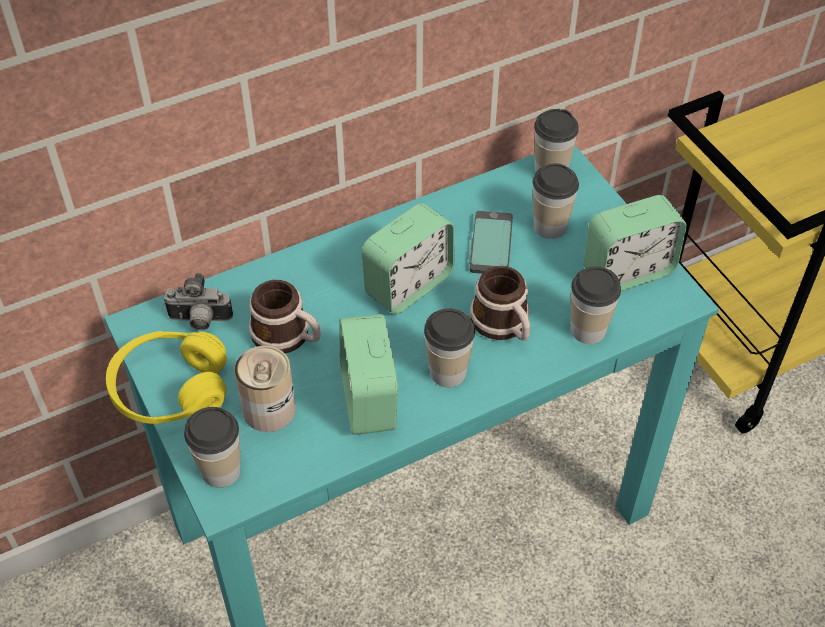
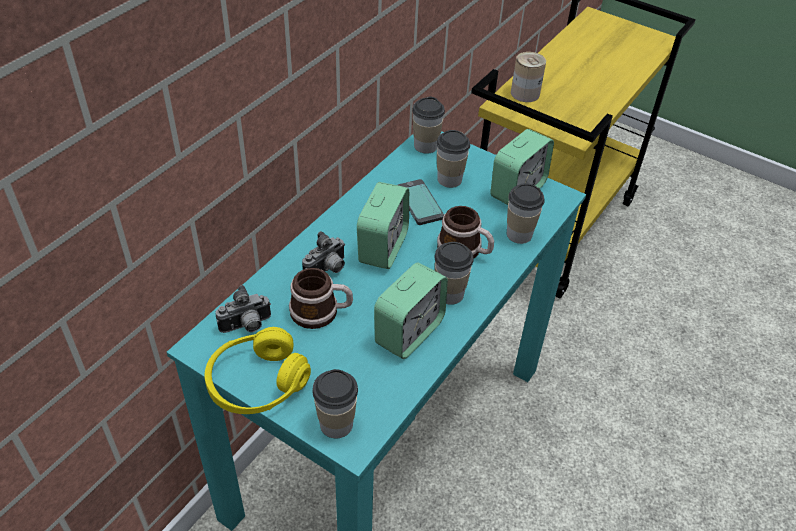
camera: 30 degrees left, 5 degrees down
(269, 409) = (342, 367): can -> can (525, 93)
(327, 289) = (327, 270): none -> camera
(369, 399) = (409, 332): alarm clock -> alarm clock turned 105 degrees counterclockwise

